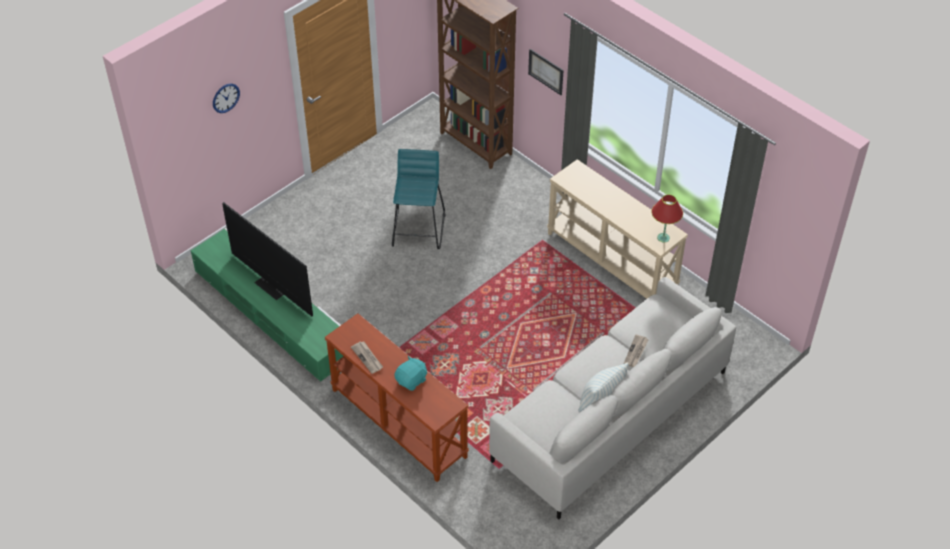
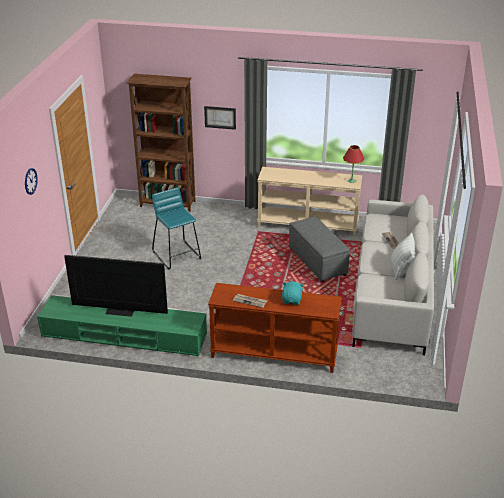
camera: 35 degrees left, 15 degrees down
(567, 324) = (317, 262): none -> grey ottoman

